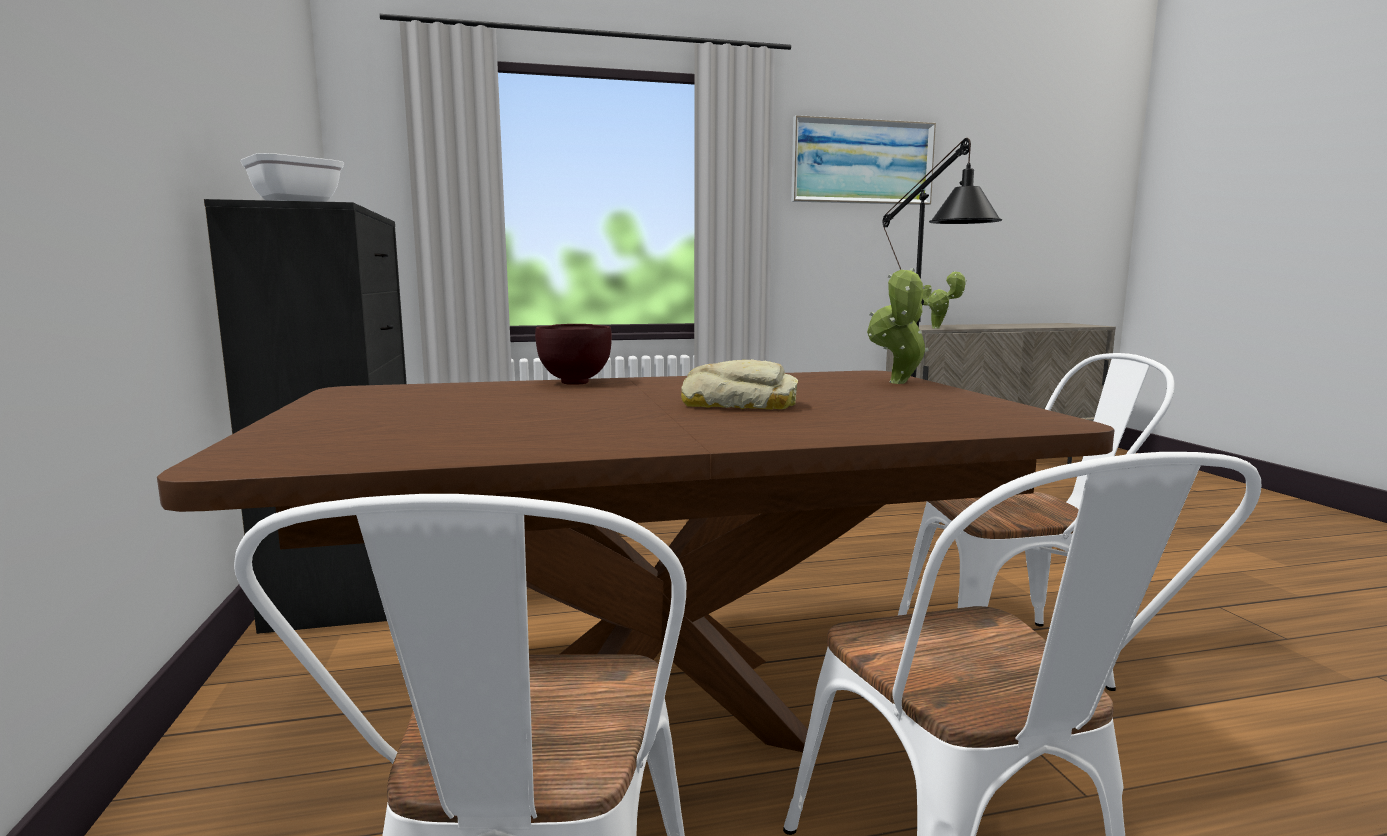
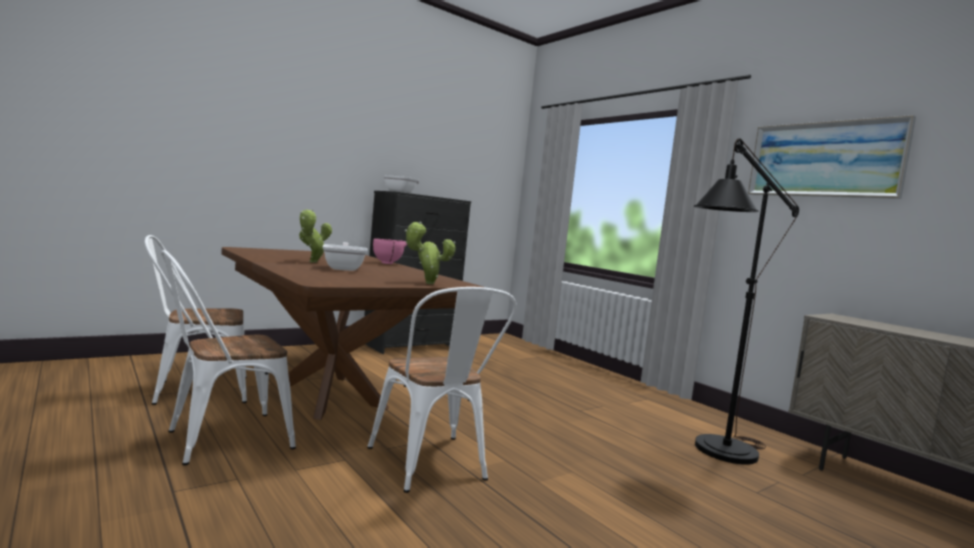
camera: 65 degrees right, 5 degrees down
(575, 382) = (389, 263): brown bowl -> pink bowl
(739, 404) = (344, 268): bread -> frying pan
(938, 328) = (836, 319): potted plant -> potted plant (312, 262)

